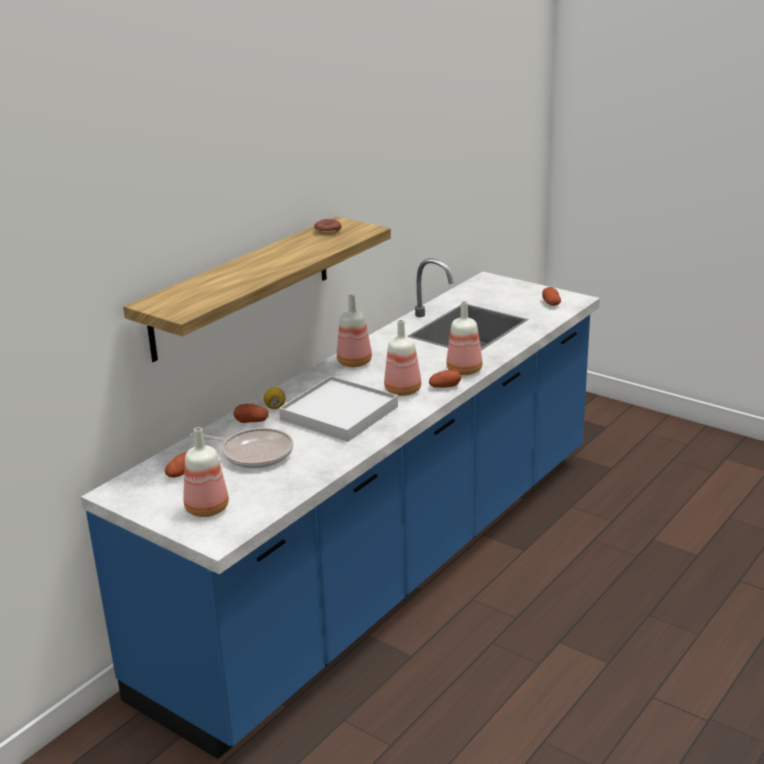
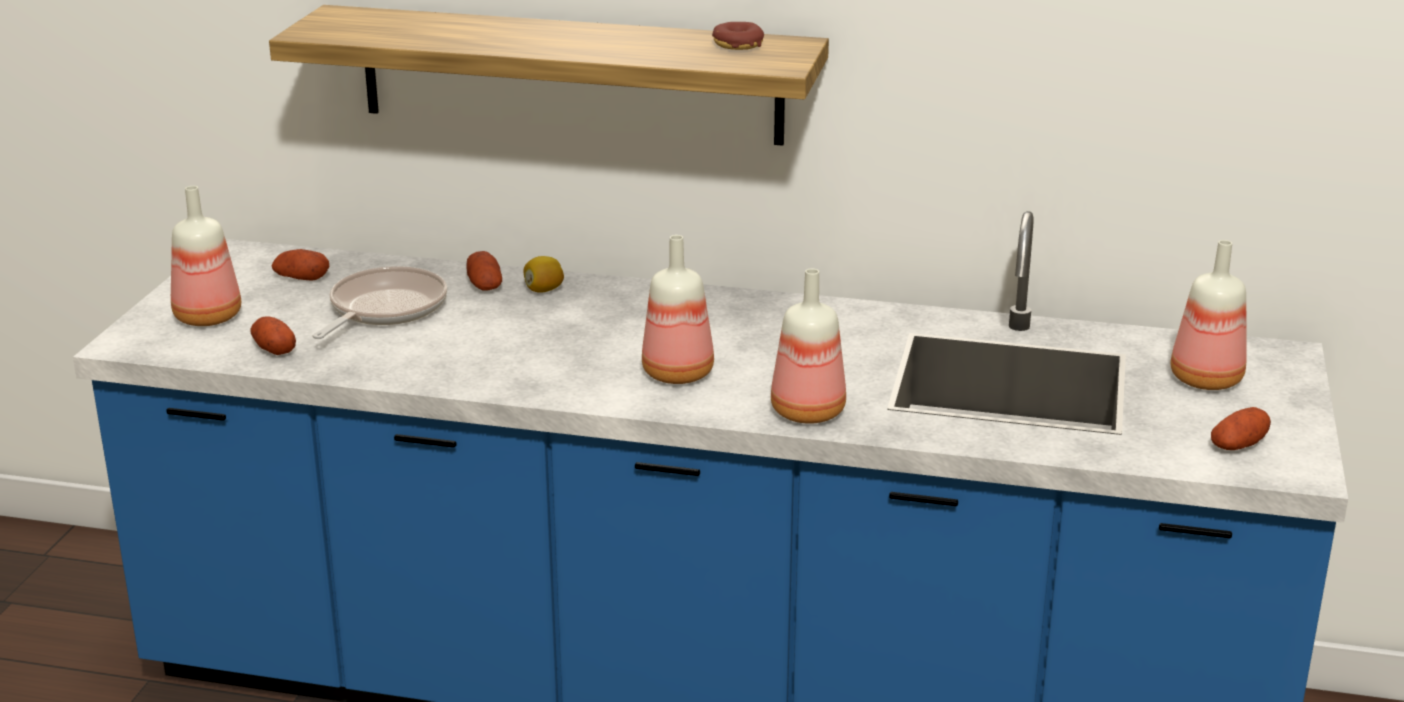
camera: 65 degrees right, 0 degrees up
(253, 453) = (384, 309): frying pan -> frying pan turned 150 degrees counterclockwise
(339, 413) = (555, 340): white tray -> none
(355, 362) = (756, 313): bottle -> bottle (1206, 381)
(445, 387) = (722, 407): potato -> potato (274, 349)

